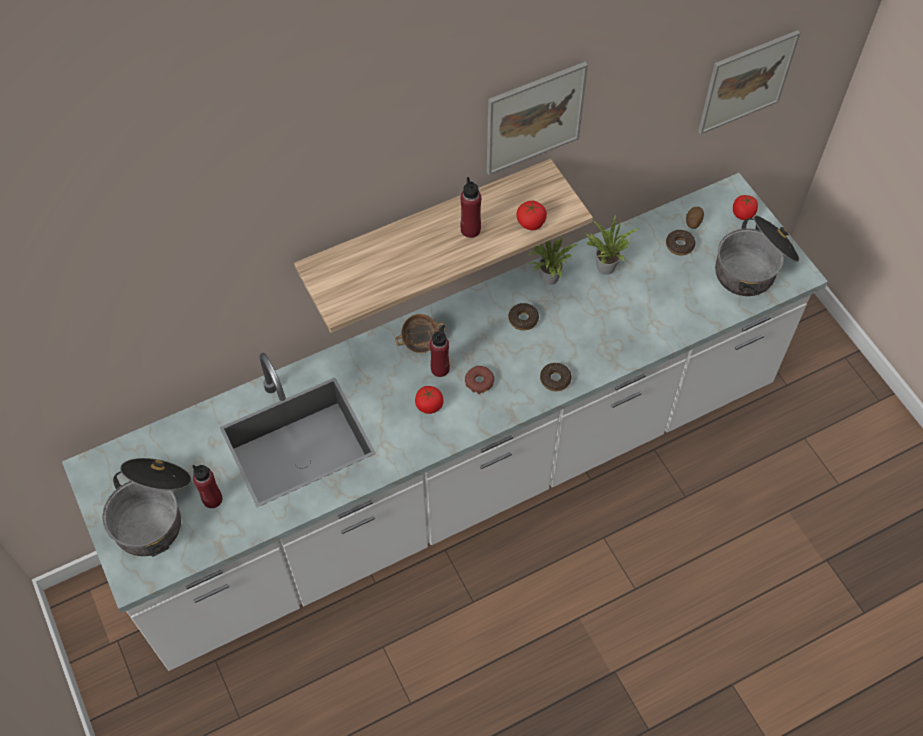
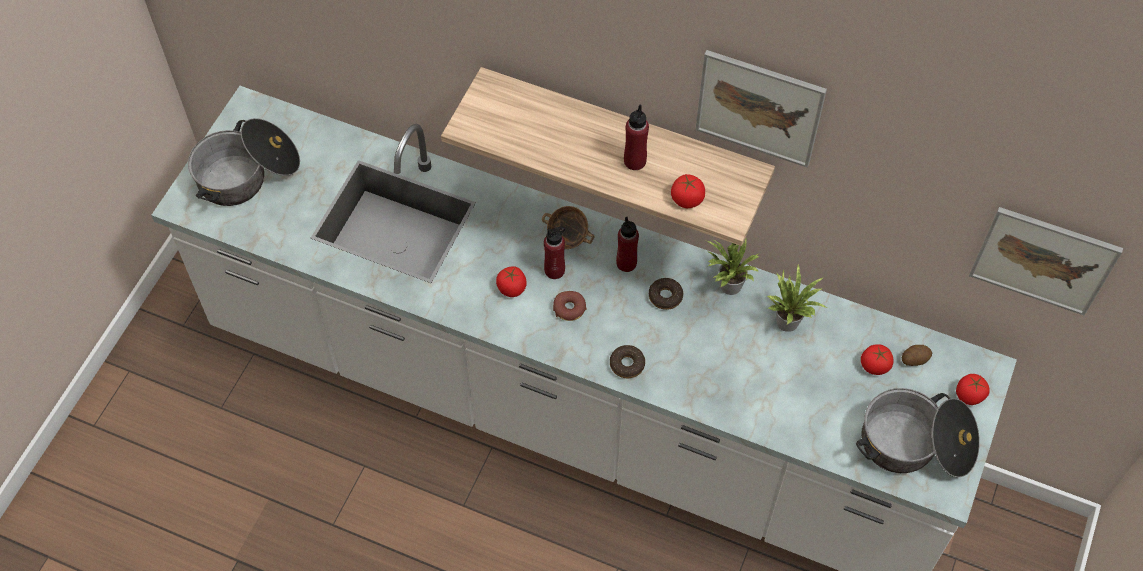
camera: 50 degrees right, 0 degrees up
(212, 499) = (291, 204): red bottle -> red bottle (626, 263)
(679, 245) = (874, 366): donut -> tomato

